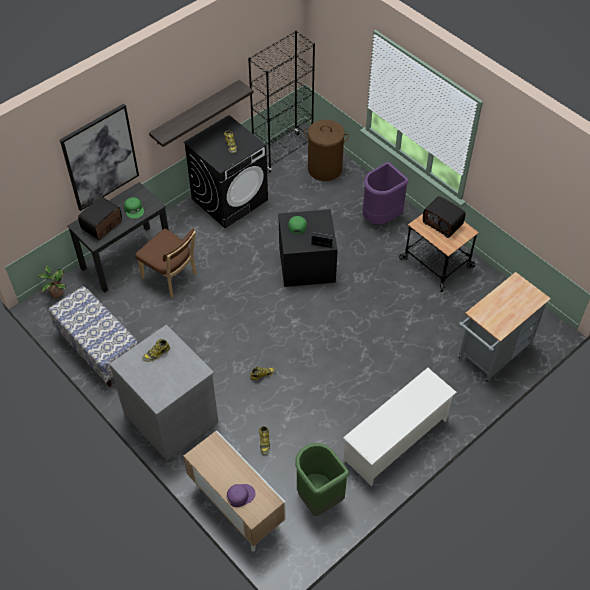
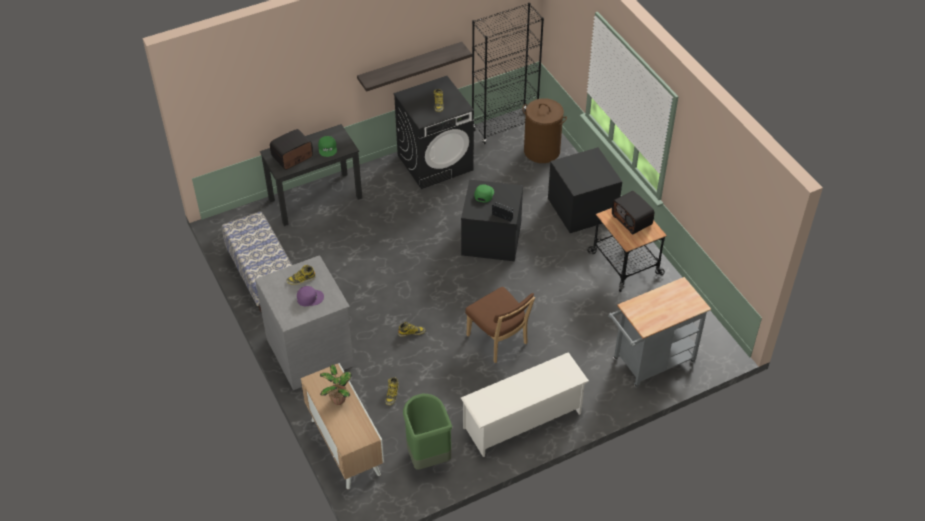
camera: 15 degrees right, 5 degrees down
(57, 293) = (239, 217): potted plant -> potted plant (338, 399)
(100, 157) = (302, 90): picture -> none
(171, 277) = (353, 225): brown chair -> brown chair (499, 341)
(240, 495) = (341, 424): purple cap -> purple cap (309, 297)
(381, 217) = (583, 208): purple trash can -> black storage box

